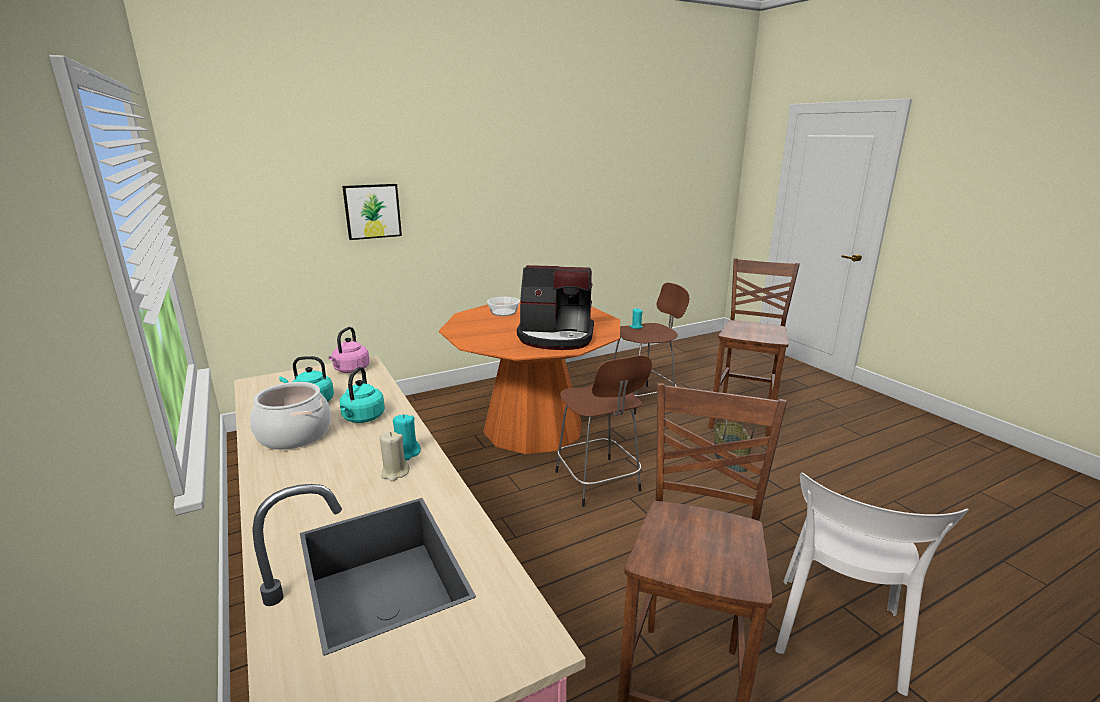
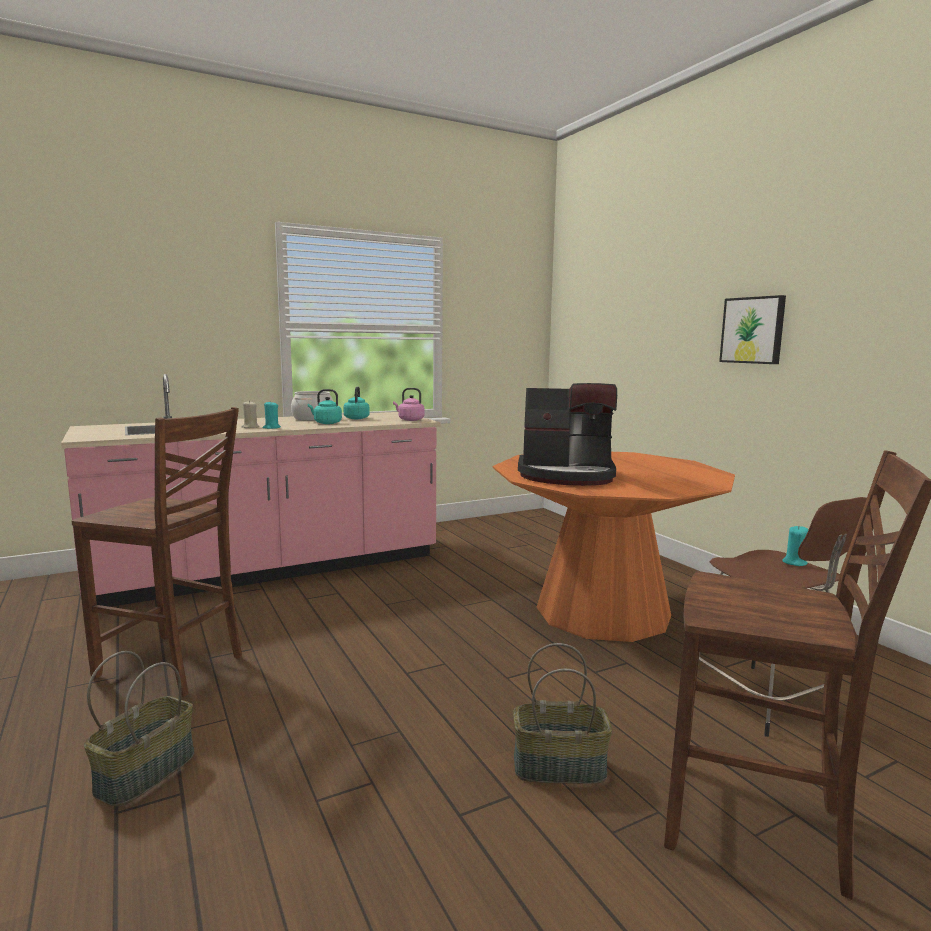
camera: 90 degrees right, 10 degrees down
(372, 211) = (651, 337): picture -> picture (753, 330)
(503, 312) = (652, 462): bowl -> none
(556, 337) = (567, 475): coffee machine -> coffee machine turned 90 degrees counterclockwise
(598, 483) = (477, 646): brown stool -> none
(838, 636) = (145, 772): white chair -> basket

